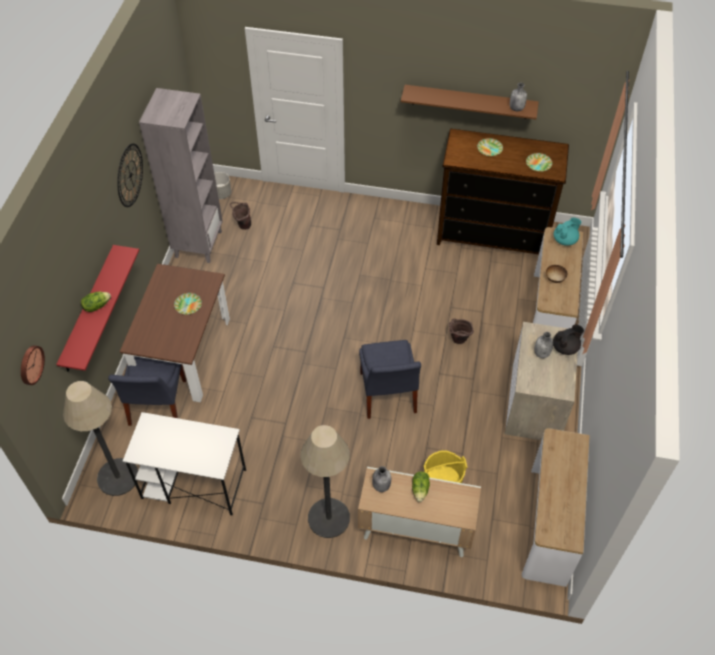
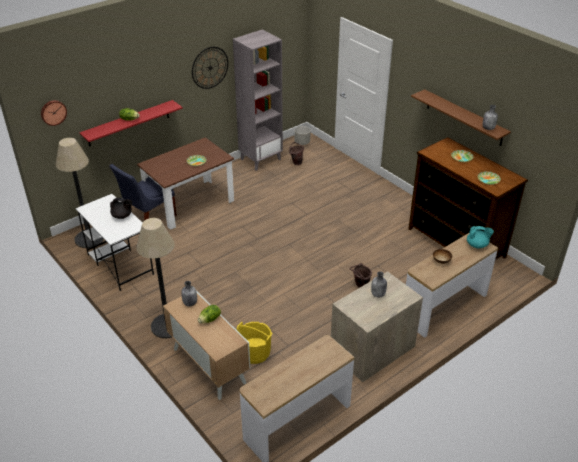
camera: 40 degrees right, 15 degrees down
(387, 395) = (279, 287): blue chair -> none
(565, 347) = (400, 301): black teapot -> black teapot (122, 216)

